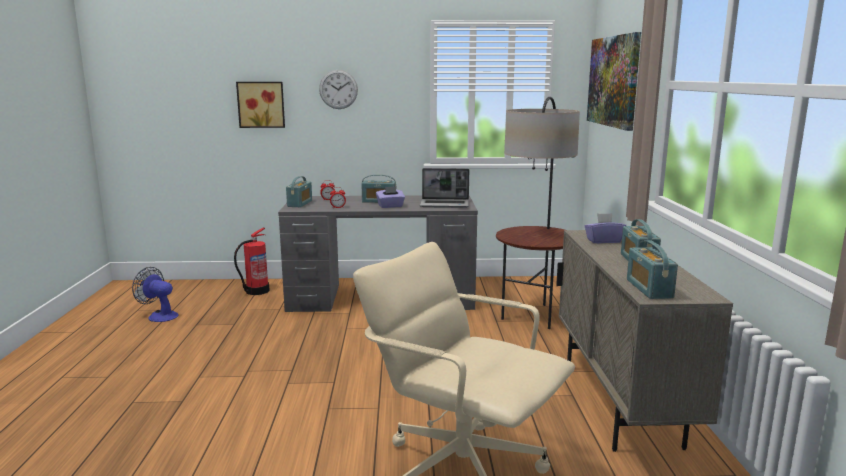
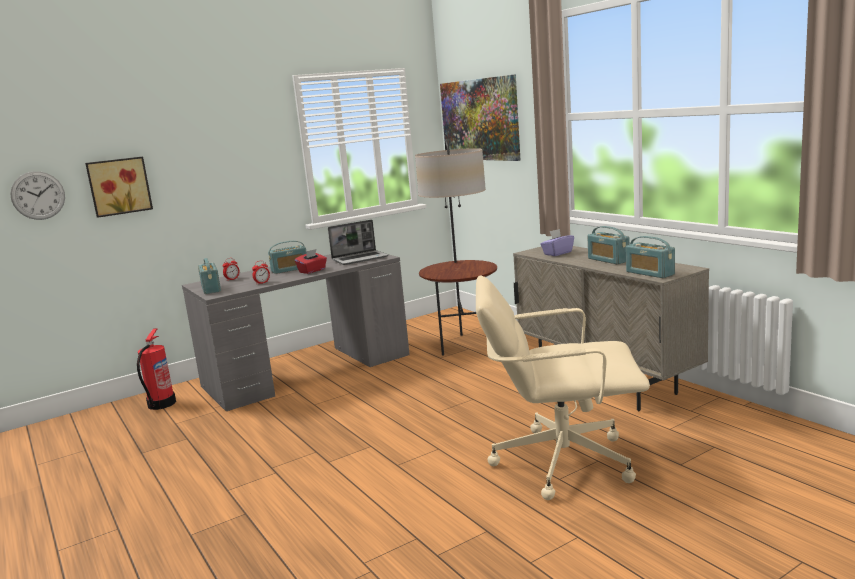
camera: 30 degrees left, 0 degrees up
(159, 316) = (78, 460): fan -> none
(338, 89) = (207, 157): wall clock -> wall clock (38, 195)
(390, 206) = (312, 271): purple tissue box -> red tissue box

